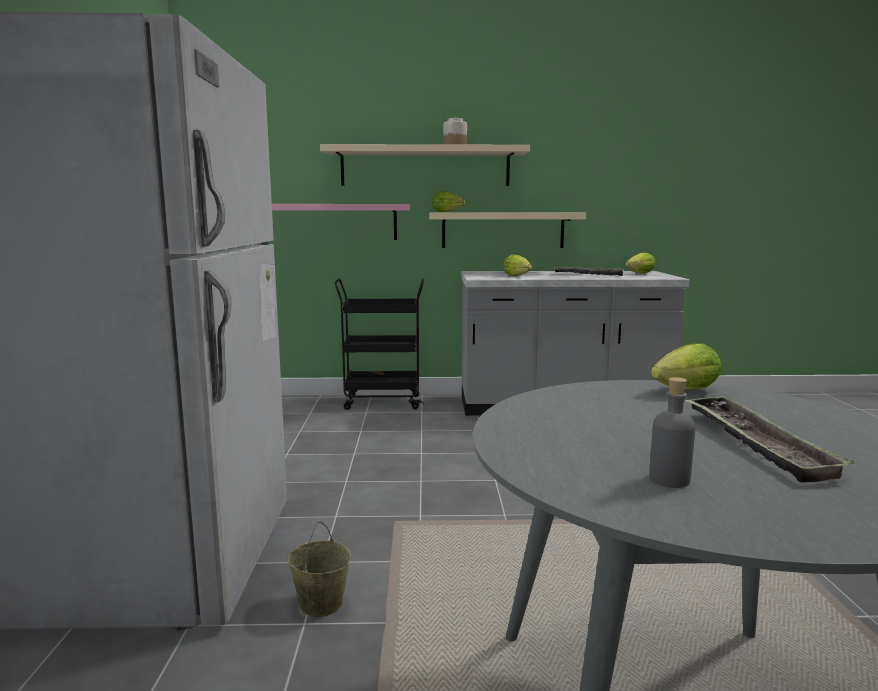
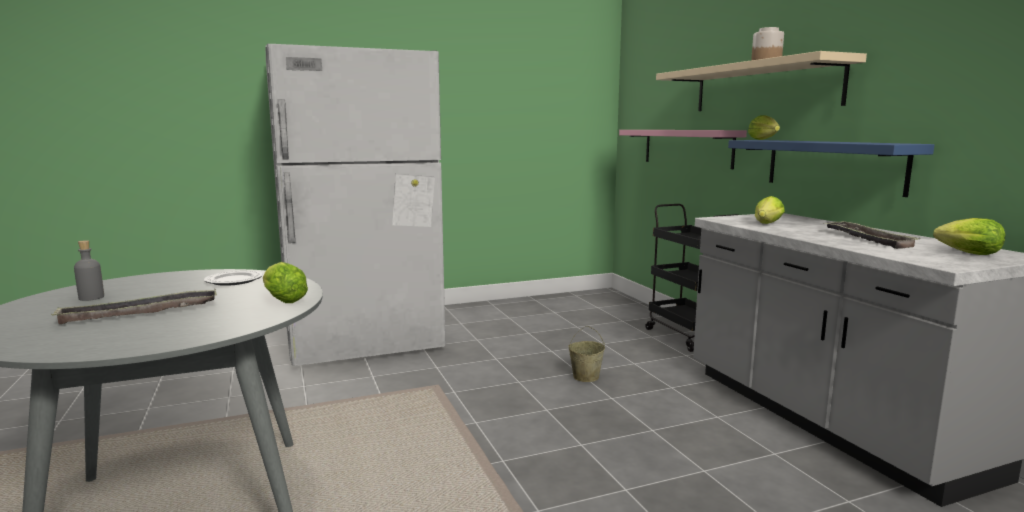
camera: 70 degrees right, 0 degrees up
(320, 604) = (324, 385): beige bucket -> beige bucket (586, 376)
(503, 230) = (833, 165): beige shelf -> blue shelf
(571, 409) = (234, 280): none -> plate

